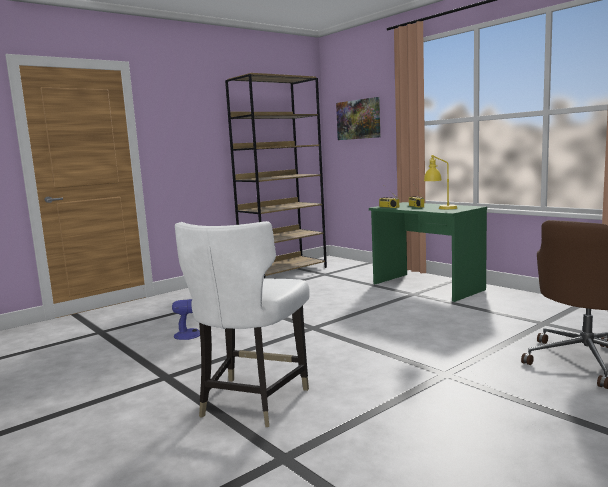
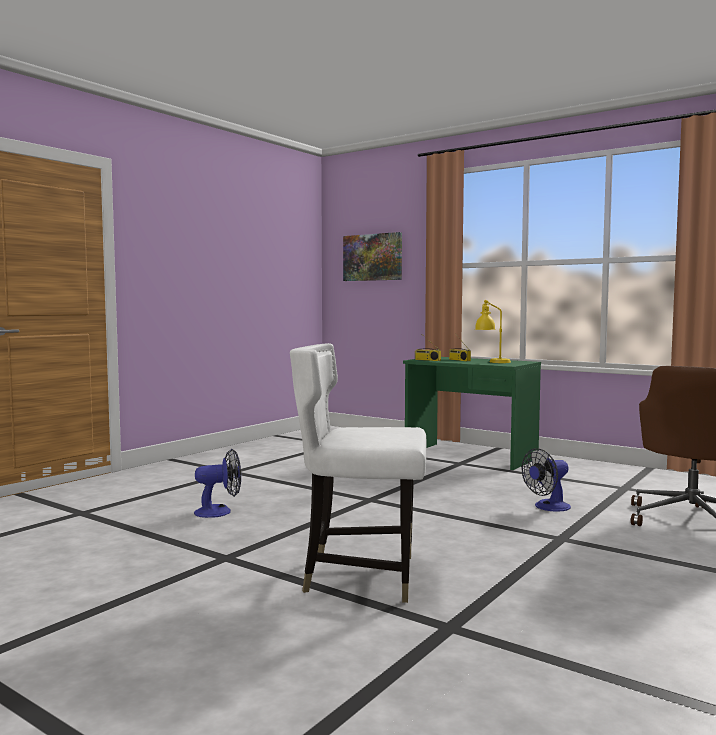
camera: 15 degrees left, 5 degrees down
(252, 401) = (361, 576): white chair -> white chair turned 90 degrees clockwise
(284, 271) = (280, 442): brown bookcase -> none
(457, 341) = (548, 507): none -> fan

